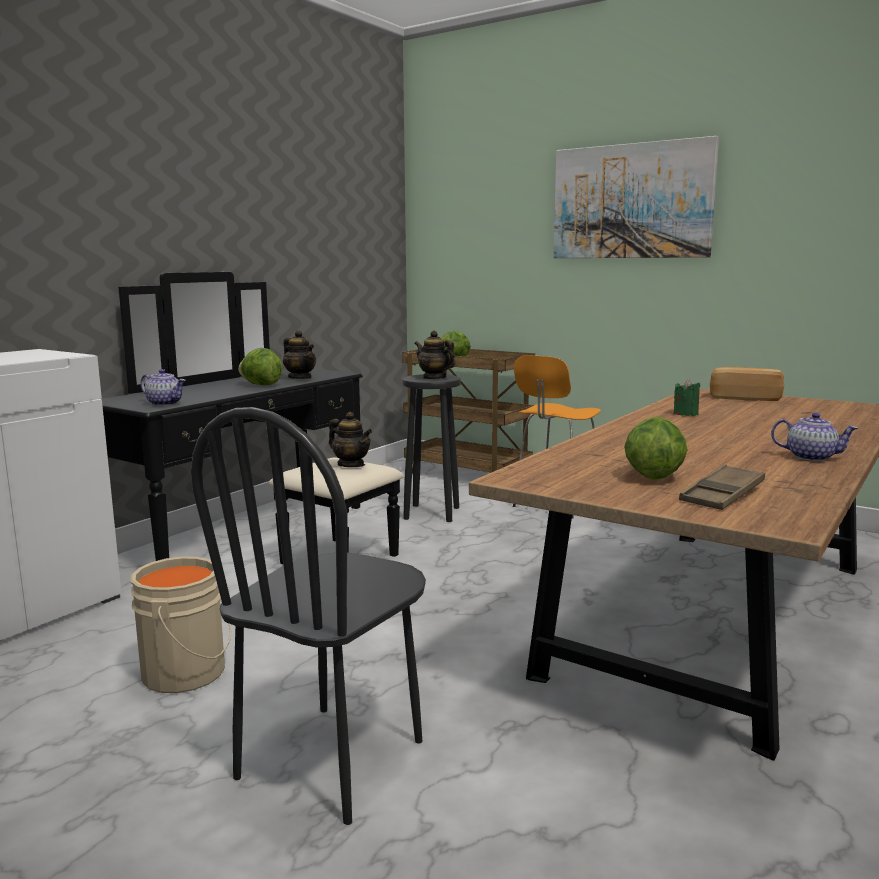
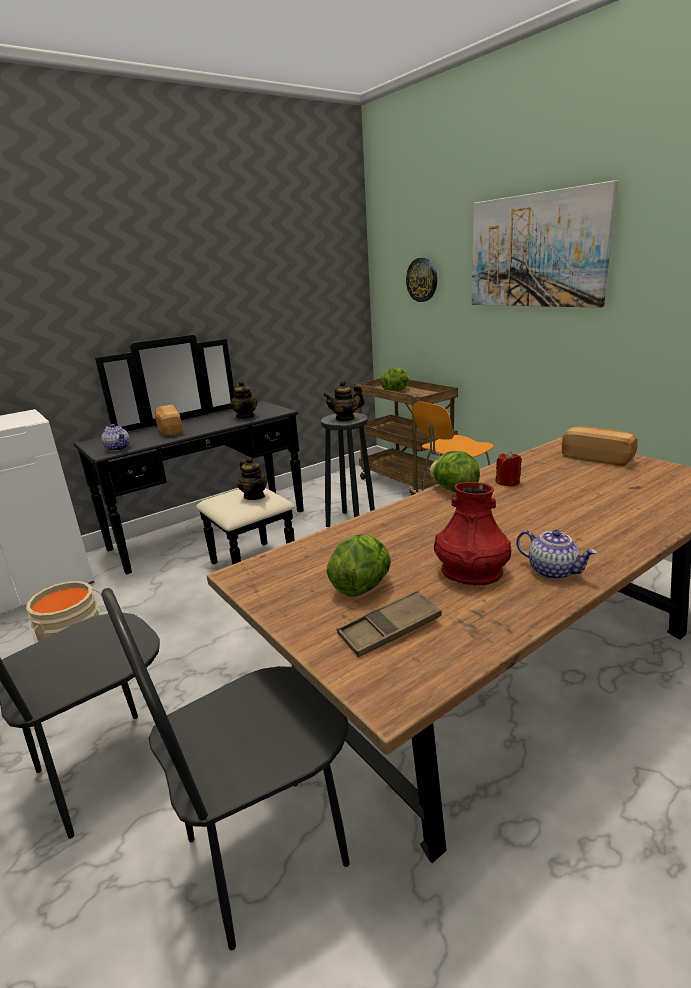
camera: 20 degrees right, 10 degrees up
(212, 389) = (169, 430): none -> bread
(261, 385) = (208, 426): lettuce -> lettuce (454, 490)
(434, 378) = (345, 418): teapot -> teapot turned 75 degrees counterclockwise
(484, 232) = (422, 280): none -> wall clock
(601, 787) = (266, 852): none -> black chair
(685, 414) = (508, 482): green candle -> red candle
(741, 462) = (471, 572): none -> red vase

